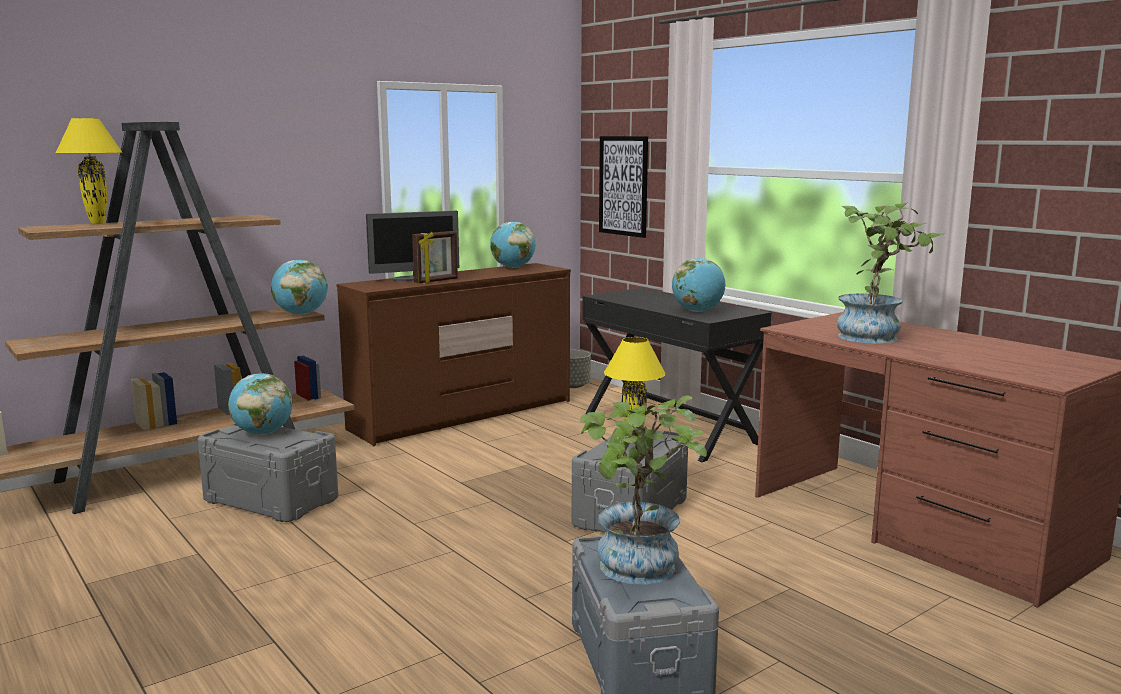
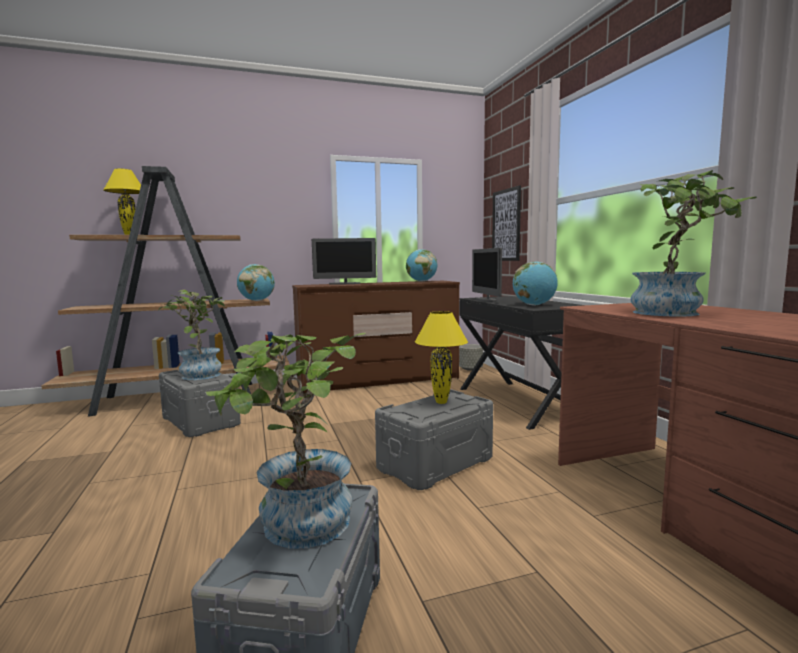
camera: 20 degrees right, 5 degrees down
(263, 433) = (199, 374): globe -> potted plant
(436, 281) = (355, 284): picture frame -> none
(625, 301) = (486, 300): none -> monitor

